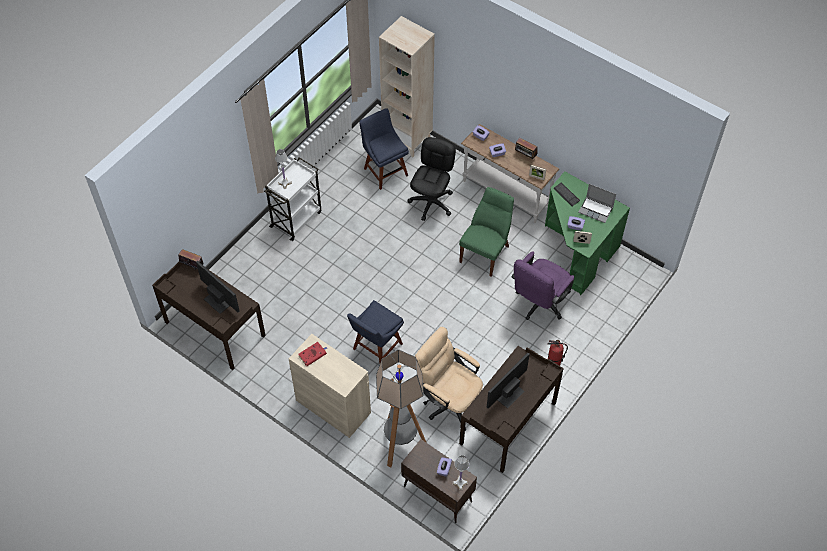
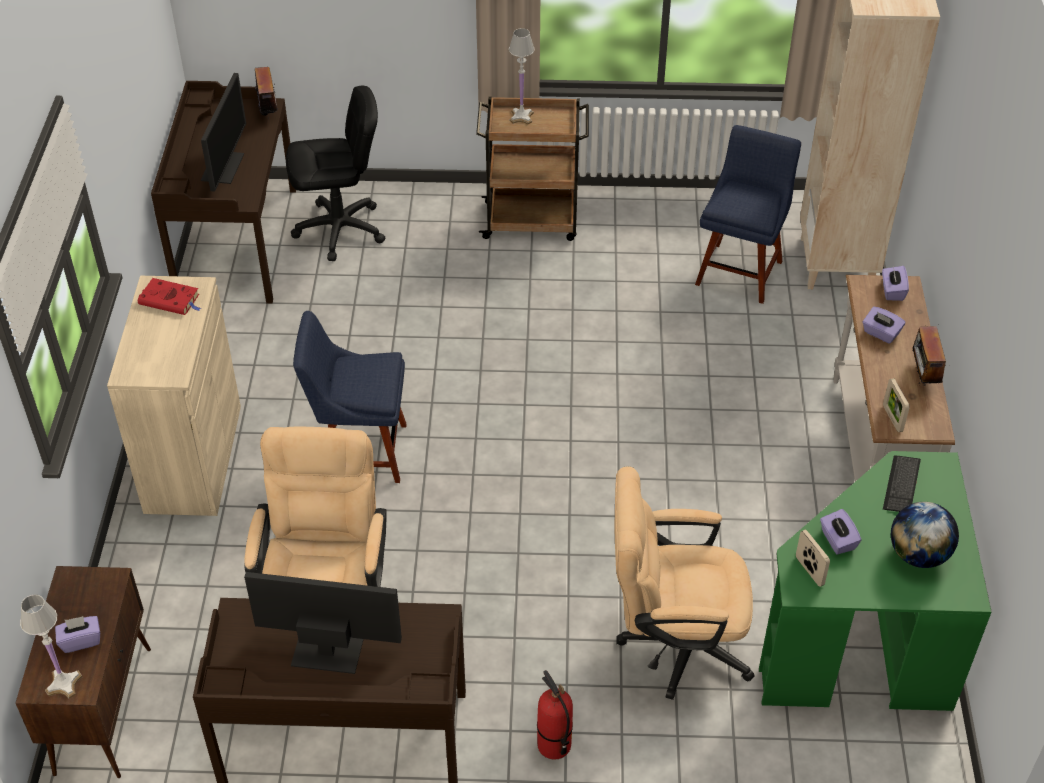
camera: 55 degrees right, 10 degrees down
(296, 218) = (532, 221): white cart -> brown cart
(401, 445) = (176, 596): floor lamp -> none
(431, 203) = (739, 363): black office chair -> black office chair (340, 230)
(486, 252) = (711, 496): green chair -> none
(539, 304) = (673, 643): purple office chair -> beige office chair
(596, 210) = (918, 555): laptop -> globe

